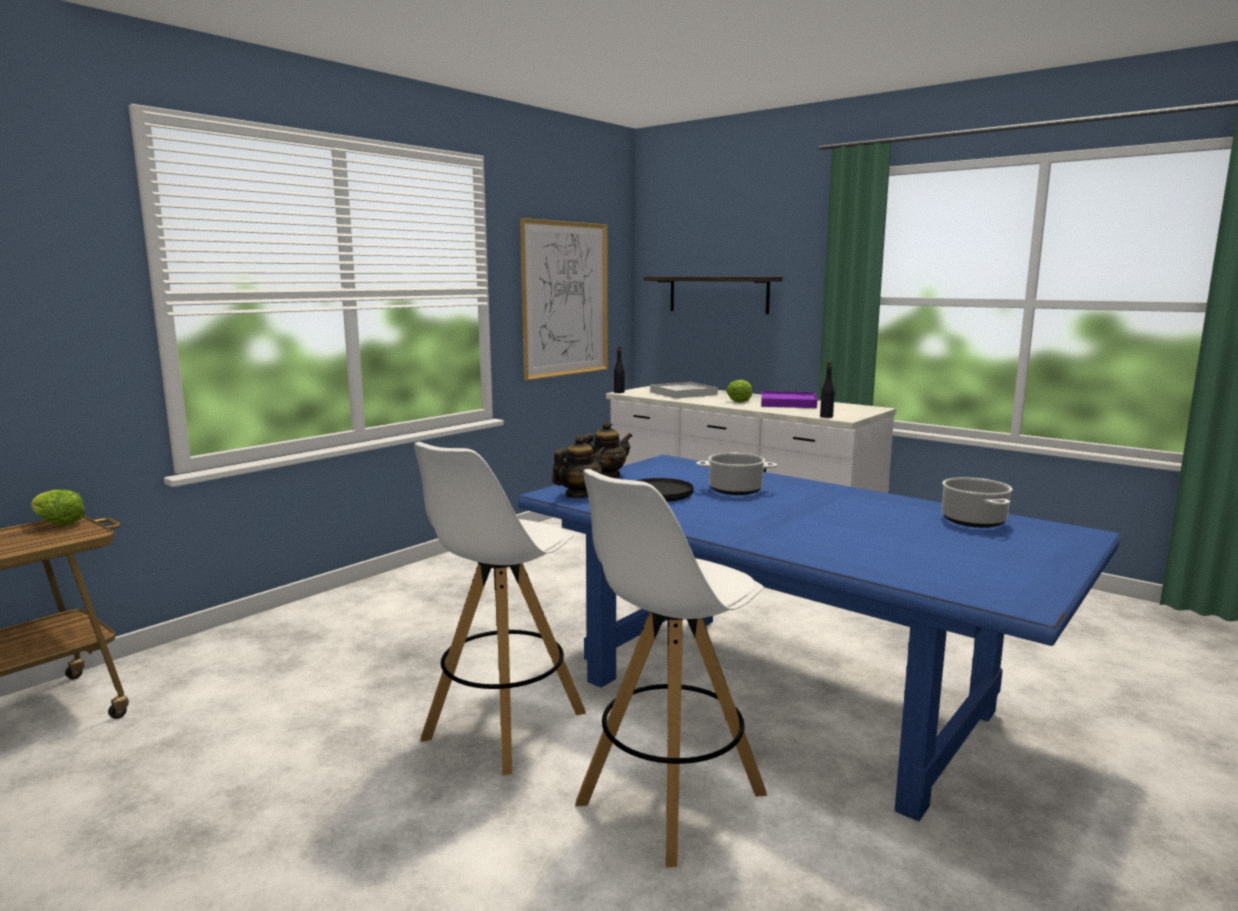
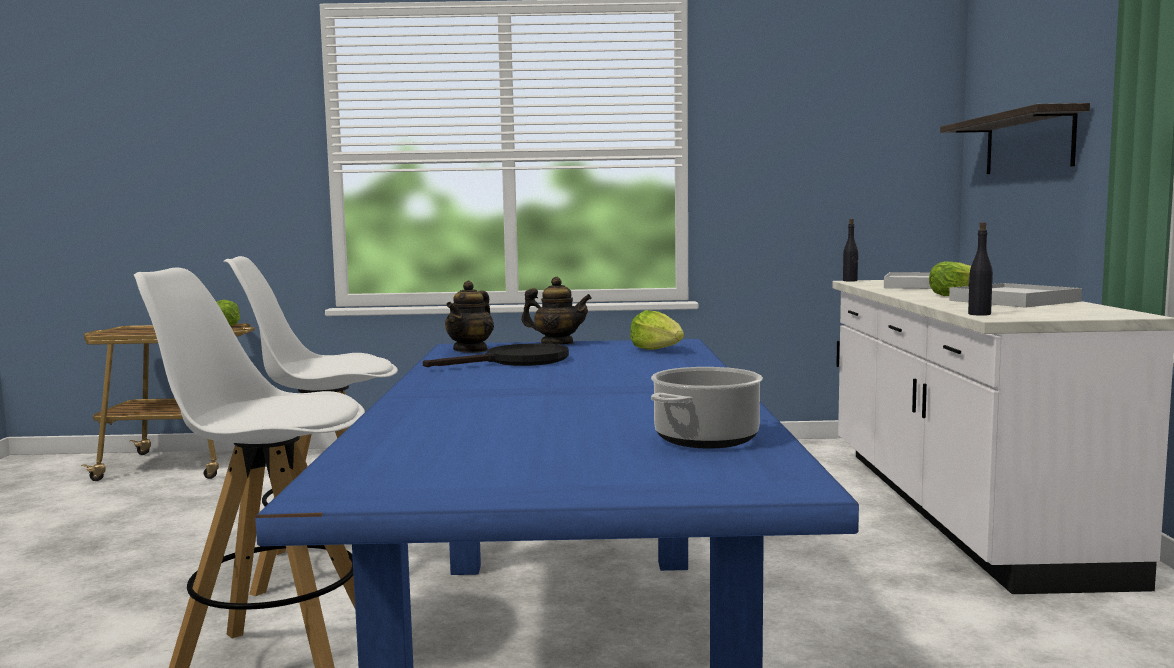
camera: 50 degrees right, 5 degrees down
(565, 299) = (818, 161): picture -> none
(579, 495) = (471, 350): teapot -> teapot turned 105 degrees clockwise
(689, 469) = (658, 350): none -> lettuce
(736, 490) = (609, 369): cooking pot -> none
(788, 403) = (1014, 301): purple tray -> white tray

